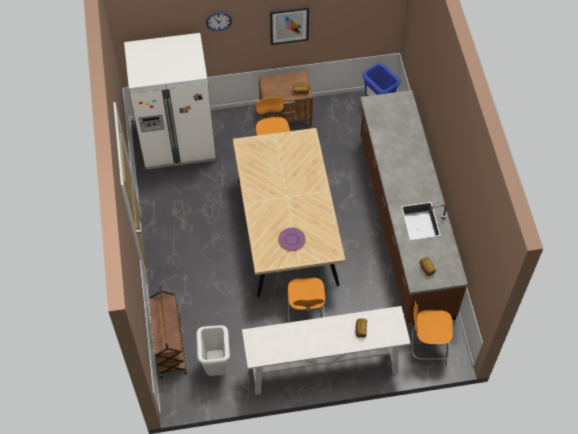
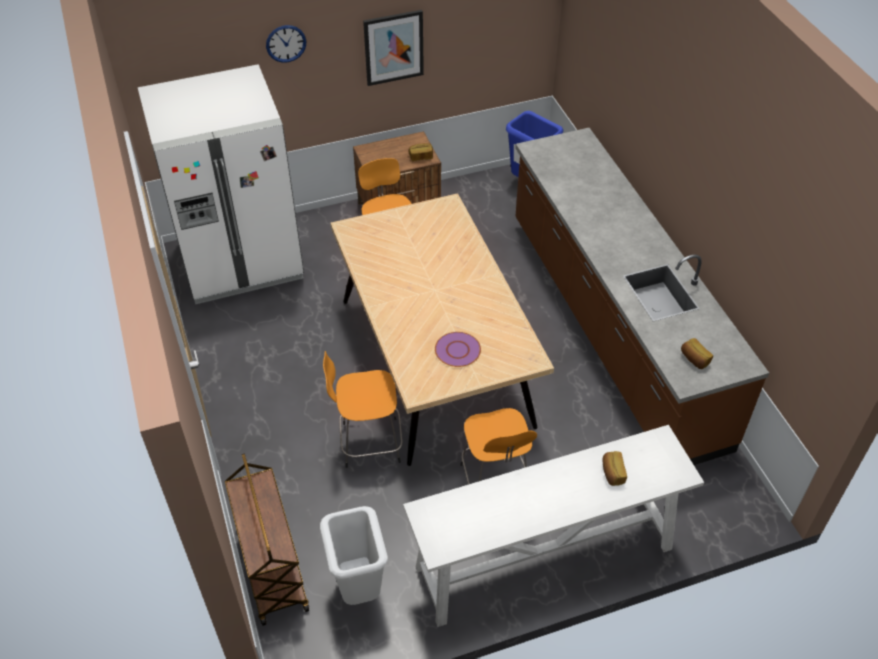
camera: 10 degrees left, 10 degrees down
(427, 347) = (706, 502): orange stool -> orange stool (368, 442)

